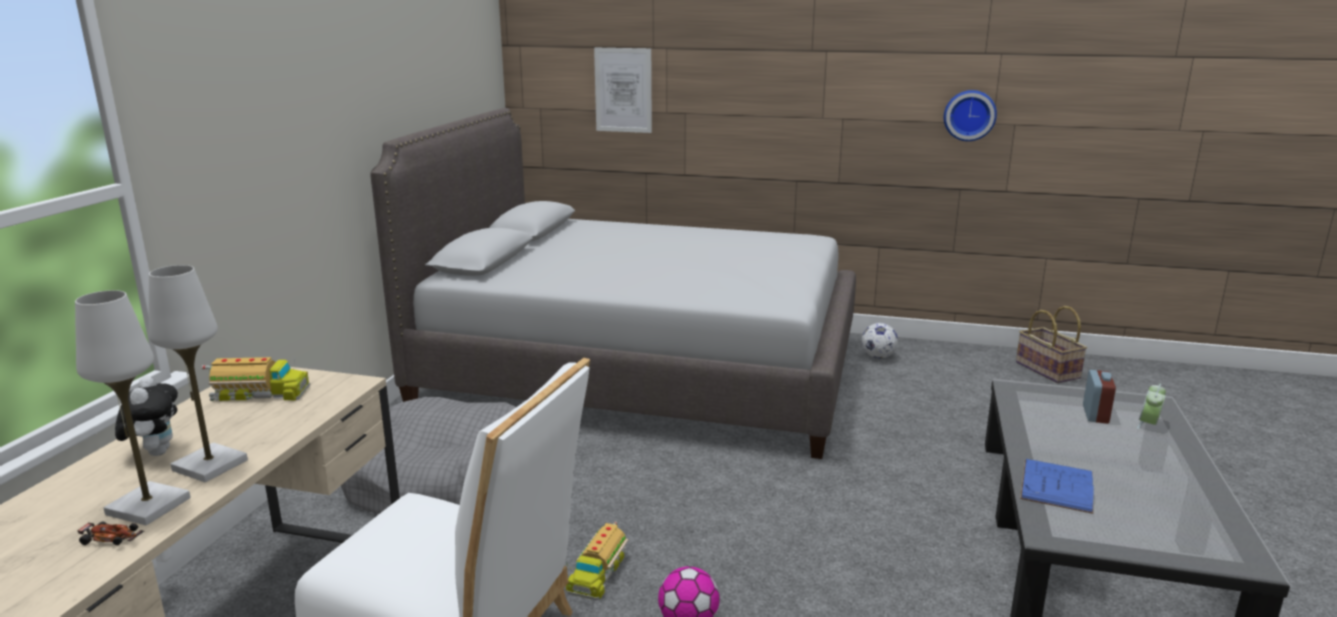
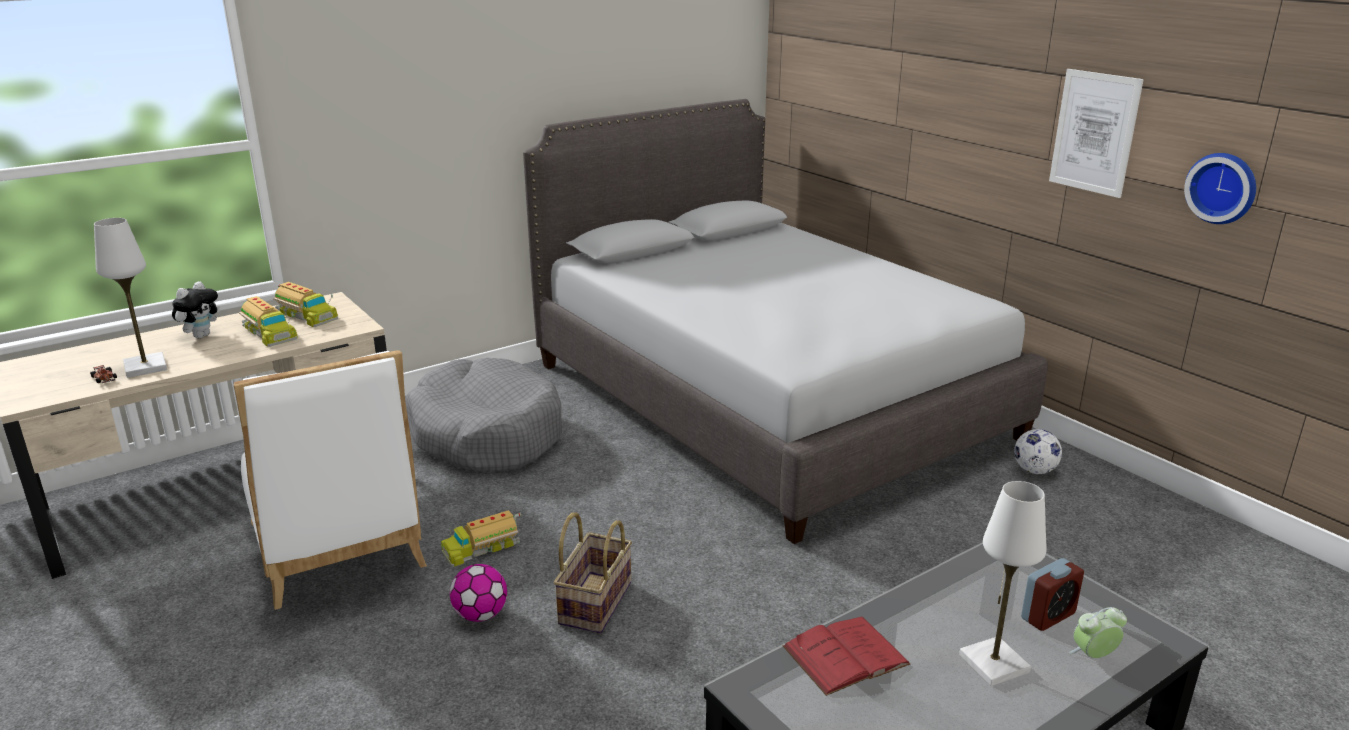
camera: 40 degrees right, 5 degrees up
(209, 465) = (206, 354): white table lamp -> white table lamp (993, 663)
(248, 422) = (267, 332): none -> toy truck
(623, 90) = (859, 94): picture -> picture (1094, 132)
(1046, 370) = (1238, 566): basket -> basket (594, 602)
(1057, 485) = (845, 655): blue book -> red book

